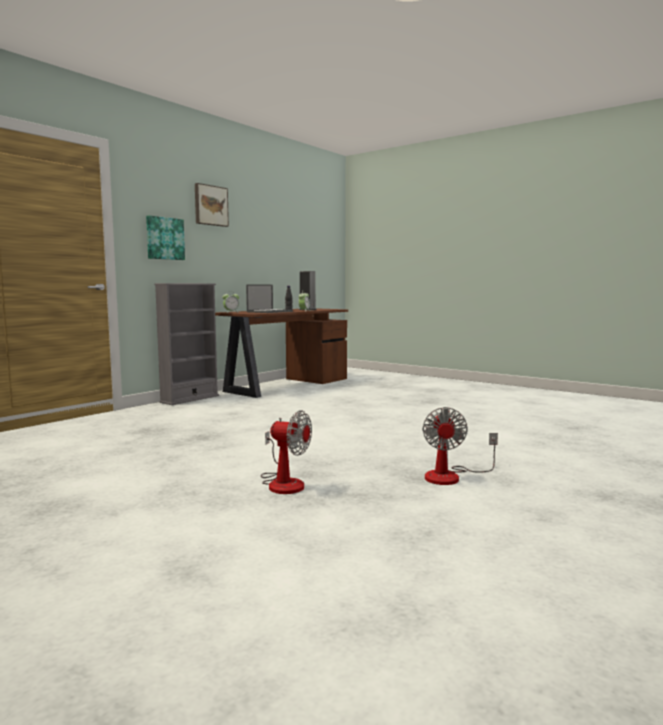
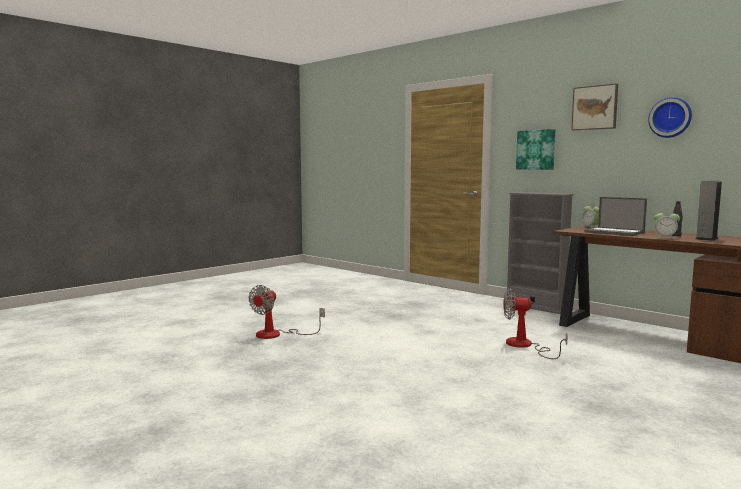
camera: 95 degrees right, 0 degrees up
(256, 224) = (670, 117): none -> wall clock
(451, 476) = (255, 379): fan -> fan (525, 346)

